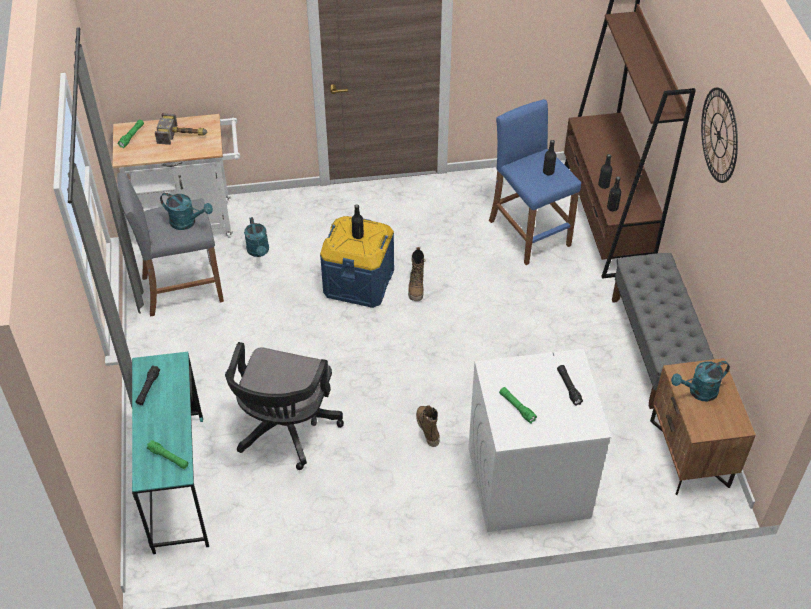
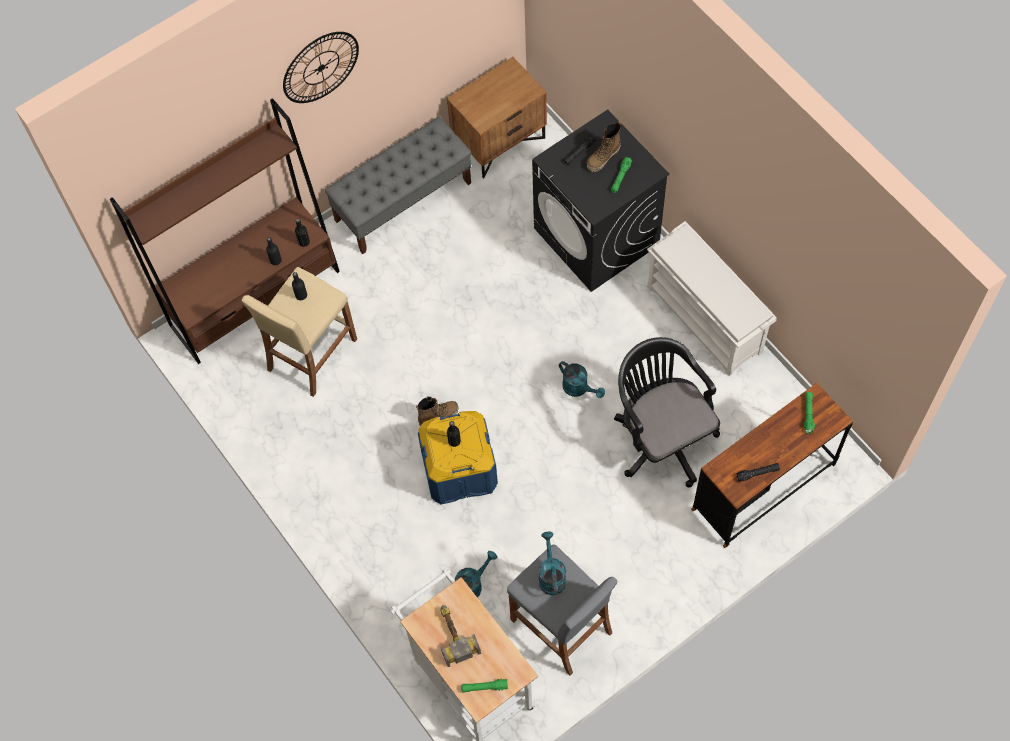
camera: 115 degrees left, 15 degrees up
(178, 483) = (764, 487): turquoise desk -> brown desk
(285, 430) = (661, 436): black office chair -> black office chair turned 105 degrees counterclockwise
(377, 528) = (706, 319): none -> white shoe rack
(427, 429) = (591, 330): boot -> boot (603, 158)
(527, 482) = (597, 237): white washing machine -> black washing machine
(529, 233) = (311, 354): blue stool -> beige stool
(698, 392) = (493, 103): turquoise watering can -> turquoise watering can (579, 388)

